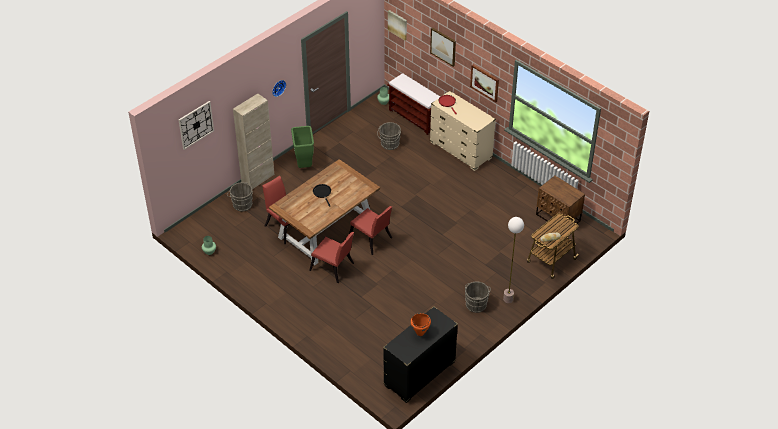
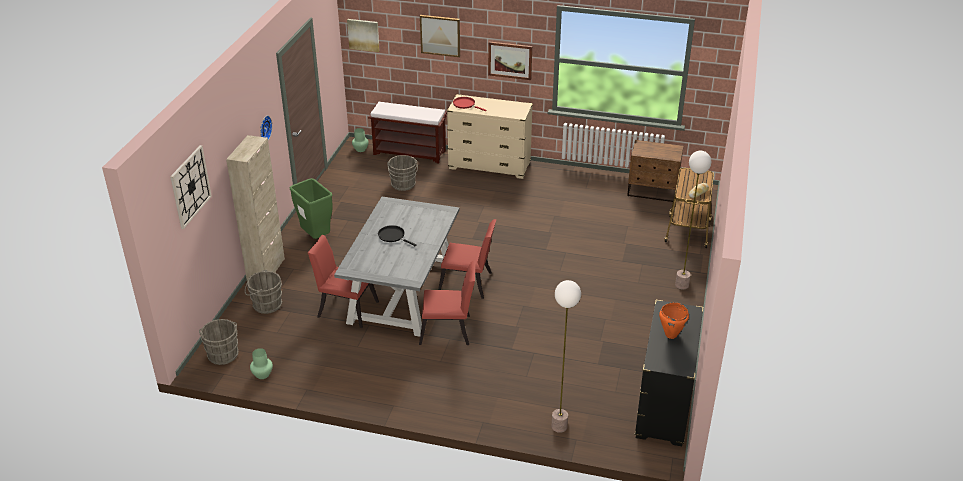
camera: 30 degrees left, 10 degrees down
(326, 229) = (402, 292): brown dining table -> grey dining table
(347, 358) = (559, 426): none -> floor lamp
(476, 304) = (652, 303): grey bucket -> grey bucket (223, 353)

